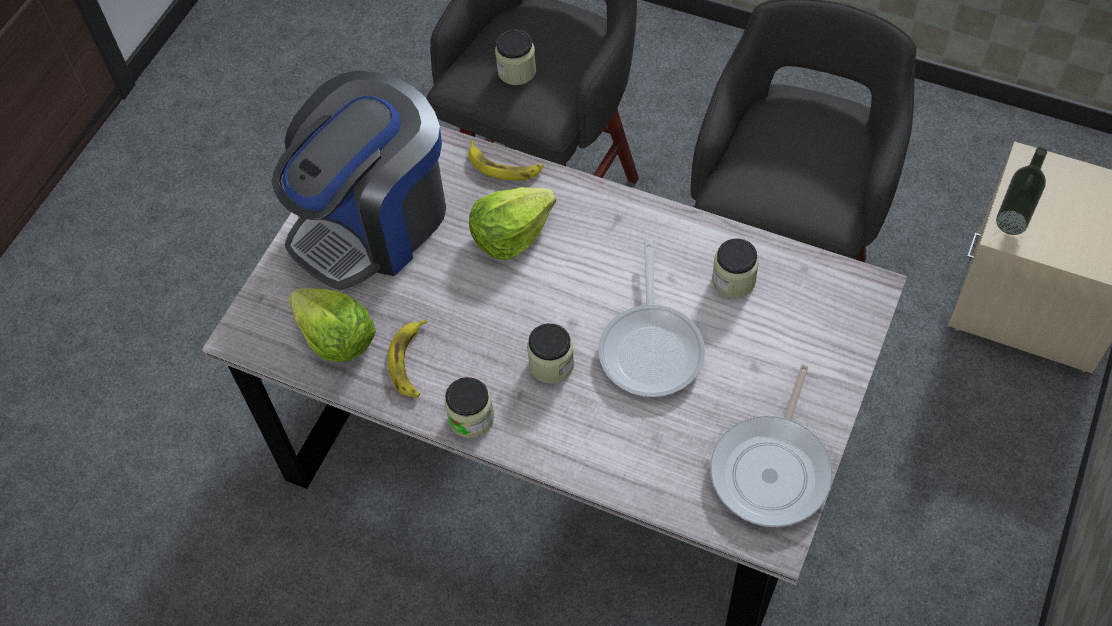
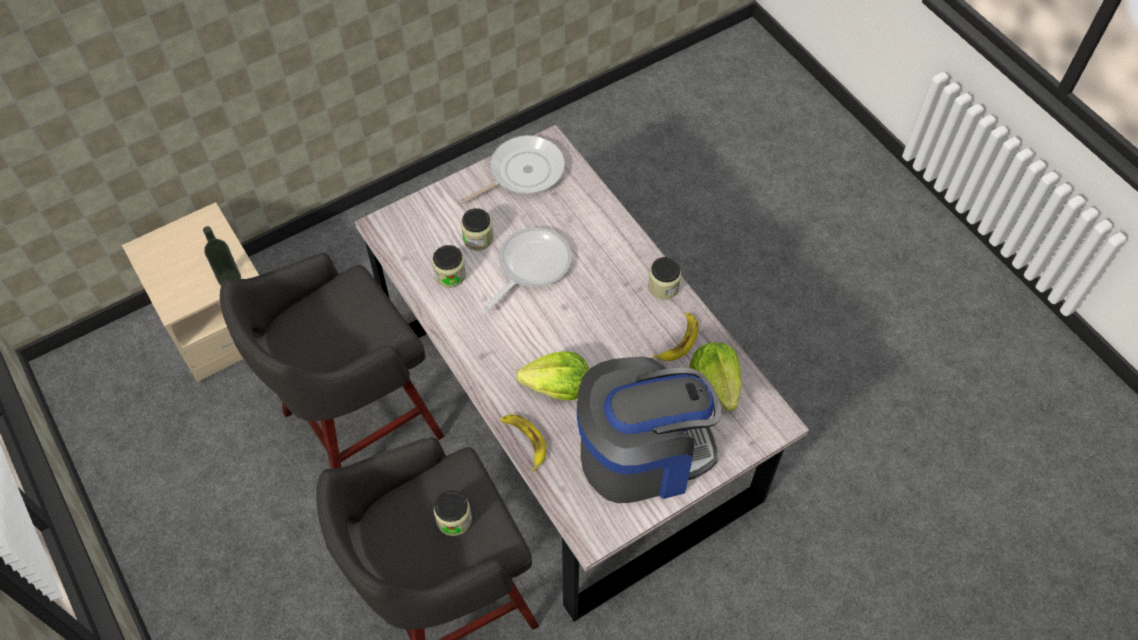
camera: 150 degrees left, 0 degrees up
(551, 364) = (595, 290): jar -> jar (478, 238)

